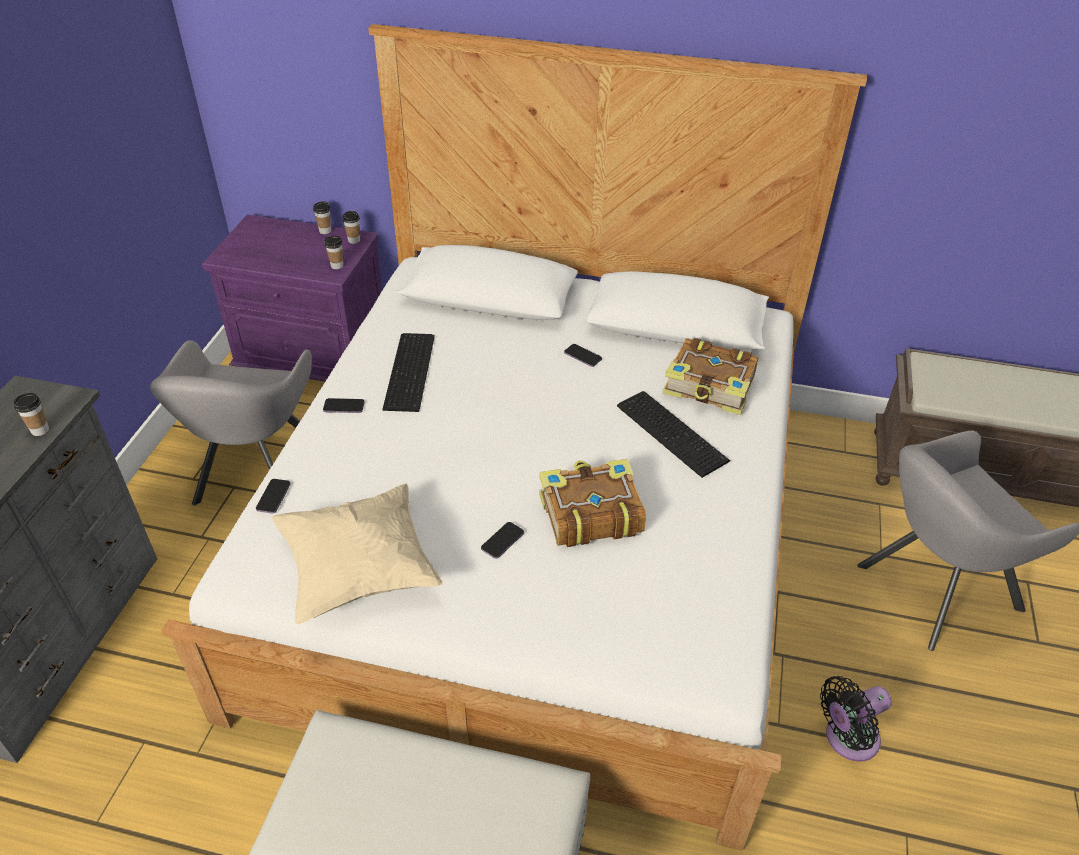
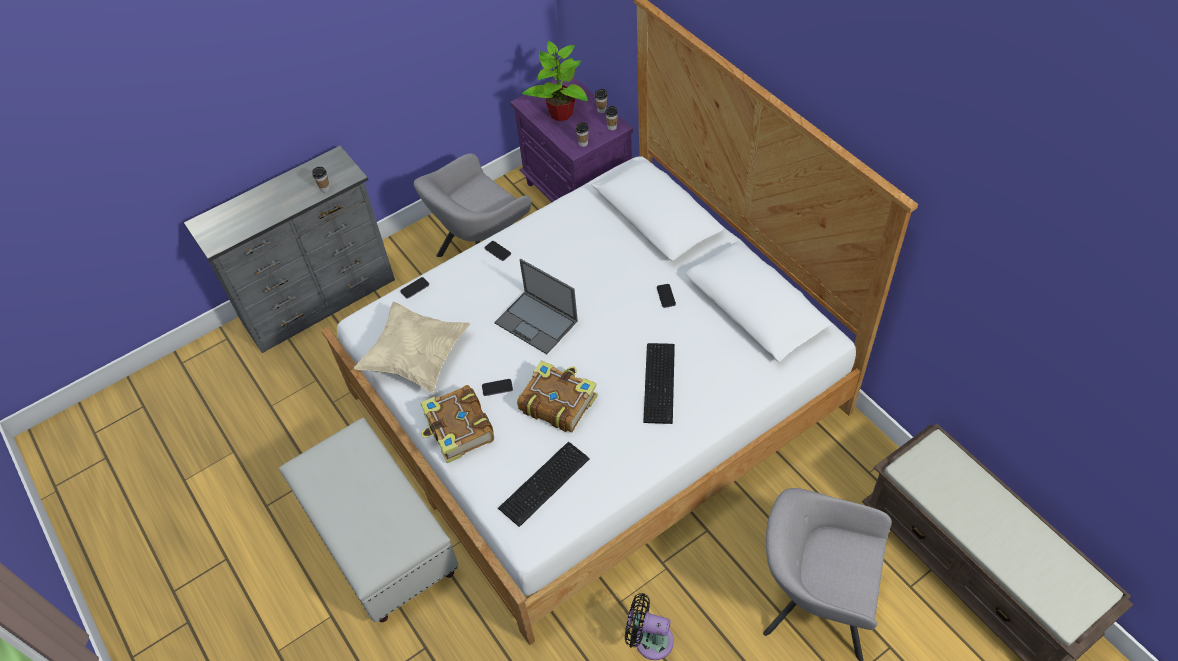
camera: 45 degrees right, 10 degrees up
(280, 251) = (561, 114): none -> potted plant
(412, 371) = (555, 248): keyboard -> keyboard (546, 483)
(475, 448) = (537, 322): none -> laptop
(710, 387) = (720, 367): book -> book (458, 430)

